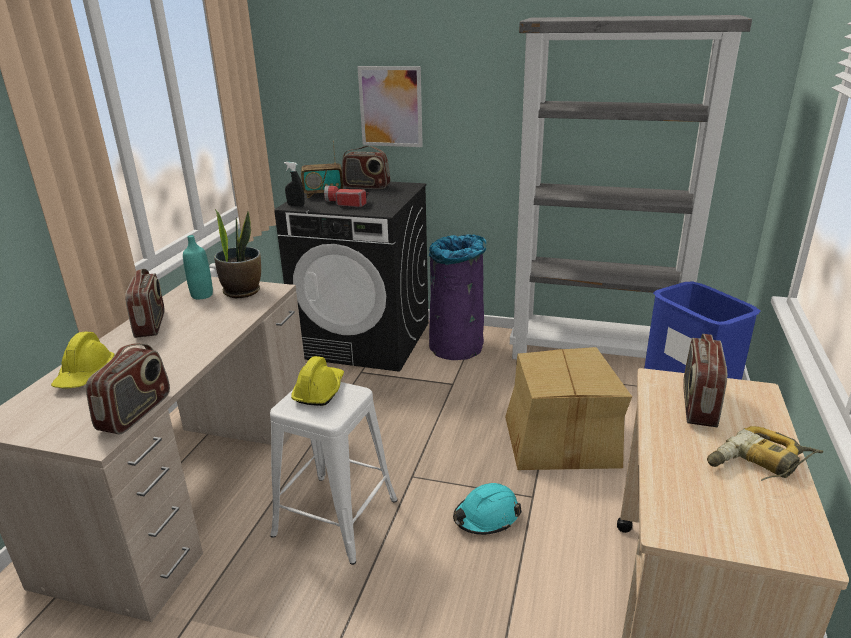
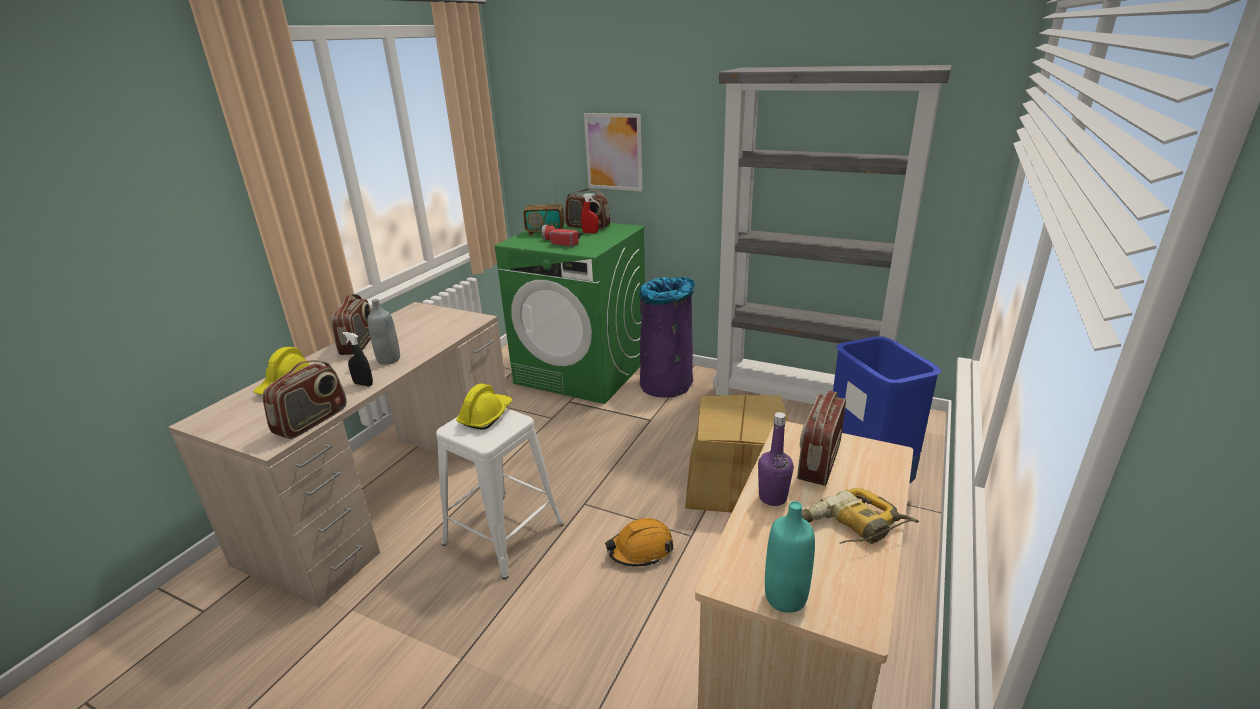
camera: 10 degrees right, 0 degrees up
(194, 339) = (389, 360): none -> grey bottle
(202, 295) = (413, 320): turquoise bottle -> turquoise bottle (785, 597)
(242, 291) = (448, 319): potted plant -> none
(296, 205) = (515, 242): black spray bottle -> black spray bottle (363, 384)
(365, 340) = (582, 371): black washing machine -> green washing machine
(372, 192) = (590, 232): none -> red spray bottle
(486, 517) = (640, 550): turquoise hard hat -> orange hard hat
(671, 444) = (772, 497): none -> purple bottle

